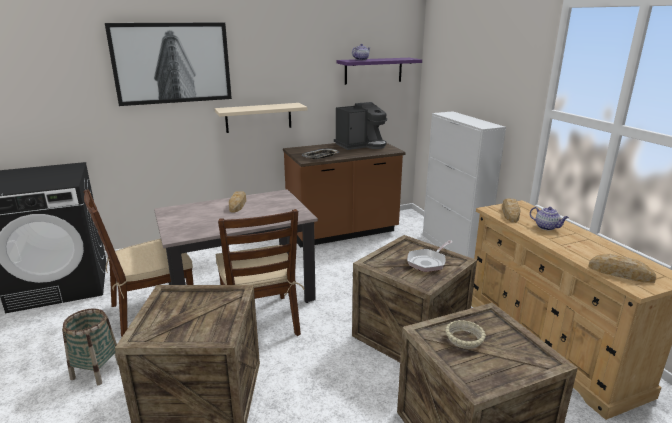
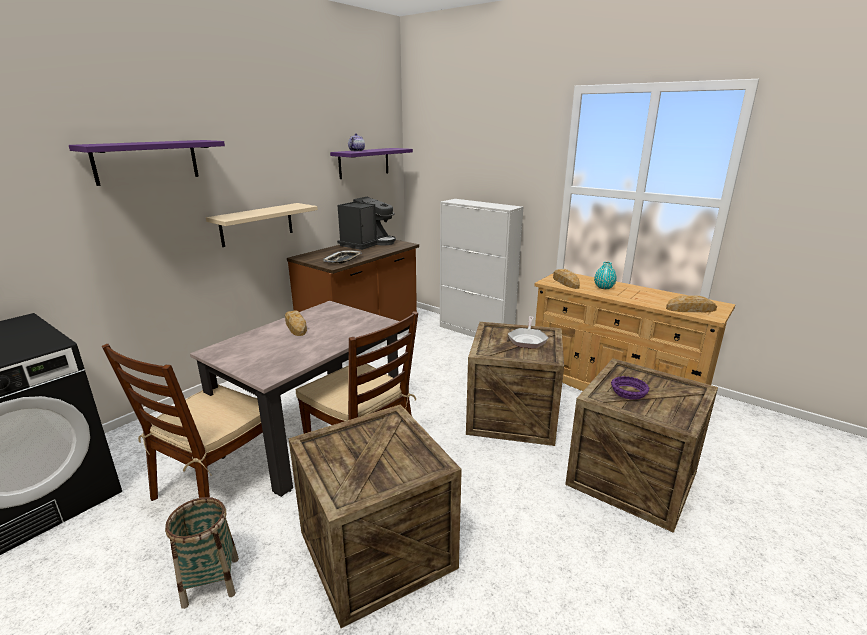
camera: 30 degrees left, 0 degrees up
(172, 63) = (146, 161): picture -> purple shelf
(464, 338) = (628, 391): beige bowl -> purple bowl
(547, 227) = (604, 287): teapot -> turquoise vase

